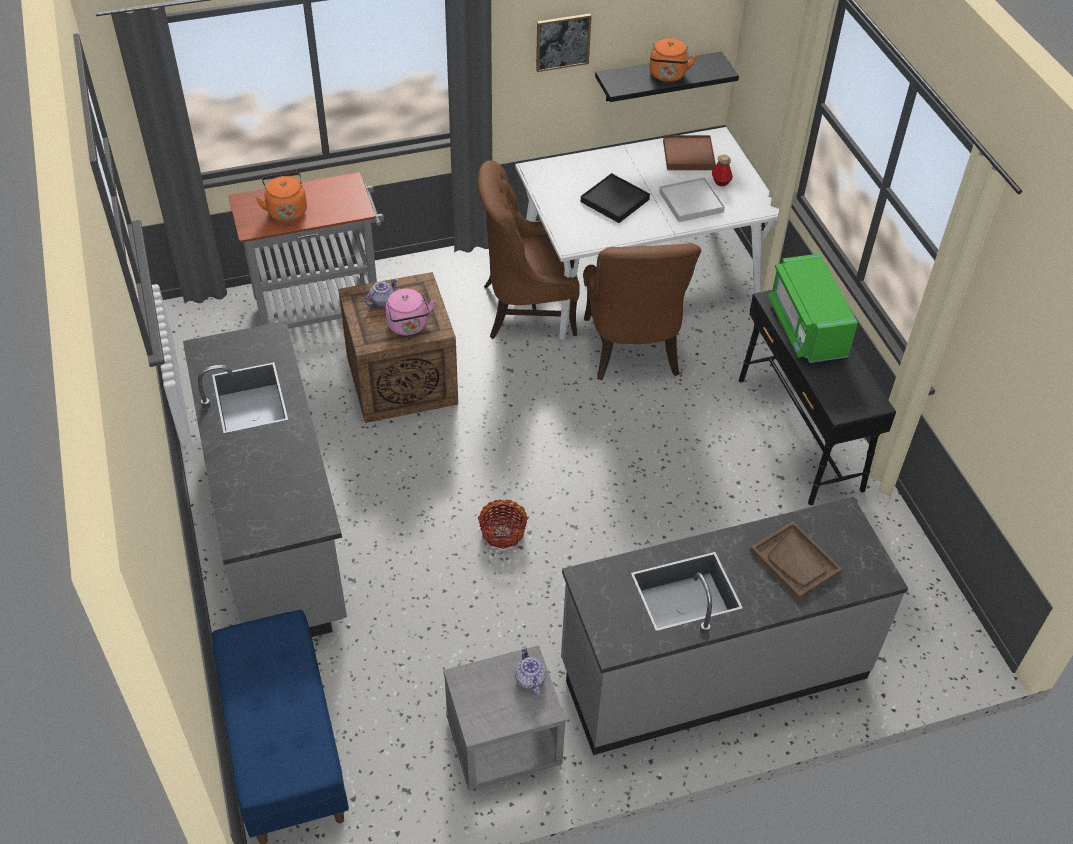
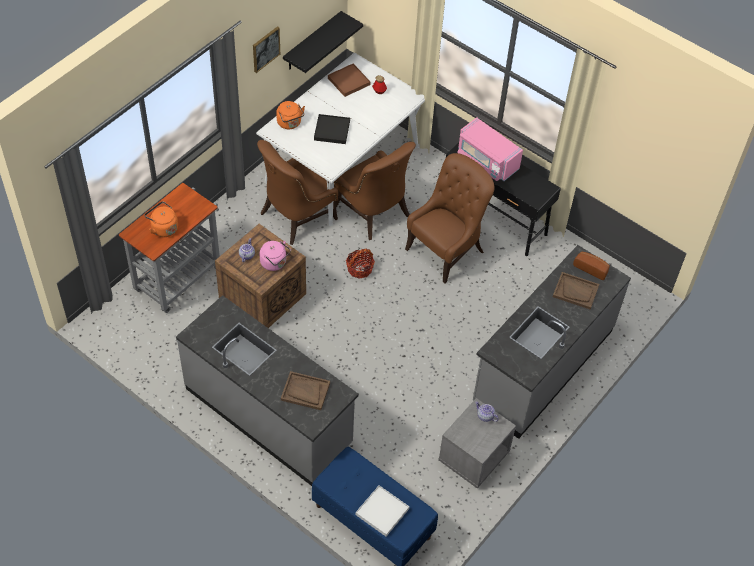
camera: 35 degrees left, 5 degrees up
(273, 491) = (305, 391): none -> brown tray
(502, 532) = (388, 353): basket -> basket (359, 269)
(667, 76) = (325, 41): orange kettle -> orange kettle (290, 123)
(691, 202) = (373, 112): white tray -> white tray (382, 512)
(694, 441) = (446, 250): none -> brown chair
(806, 327) = (487, 161): green microwave -> pink microwave
(849, 541) = (591, 268): none -> bread

